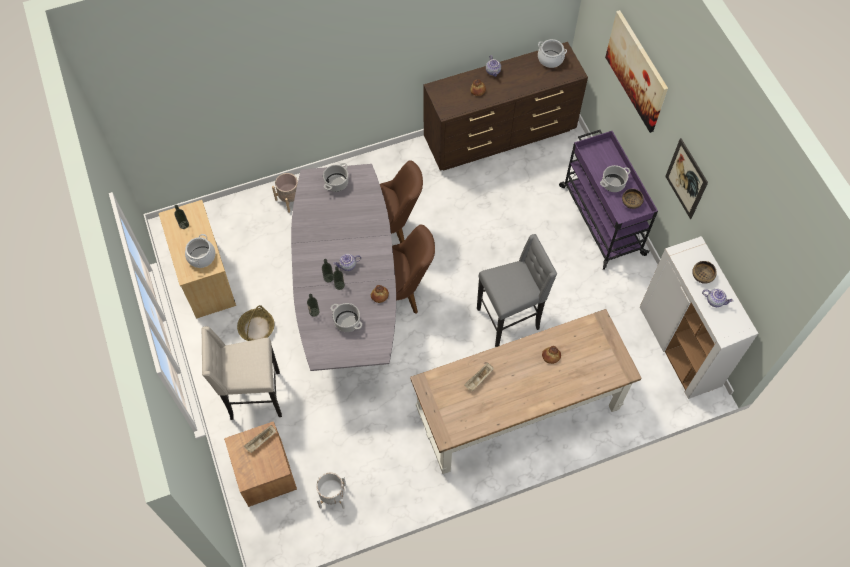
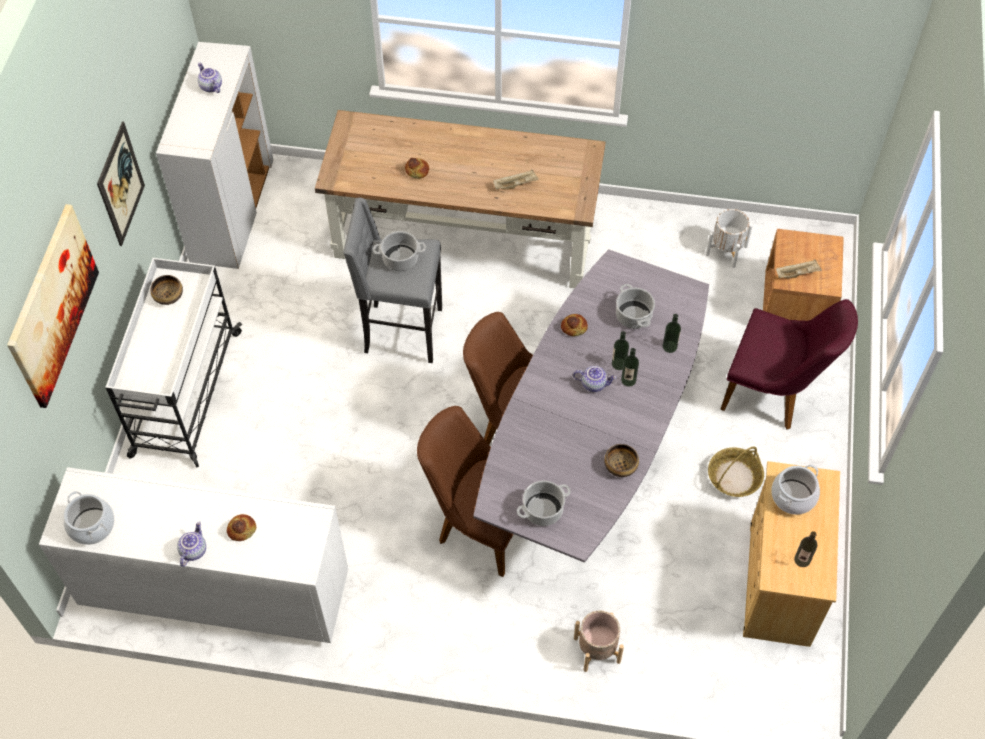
camera: 150 degrees left, 5 degrees down
(253, 397) = (774, 394): beige stool -> purple chair
(500, 135) = (214, 590): brown dresser -> white dresser
(601, 219) = (185, 395): purple cart -> white cart
(613, 184) = (168, 329): cooking pot -> cooking pot (401, 259)
(702, 276) = (198, 114): bowl -> bowl (620, 465)

